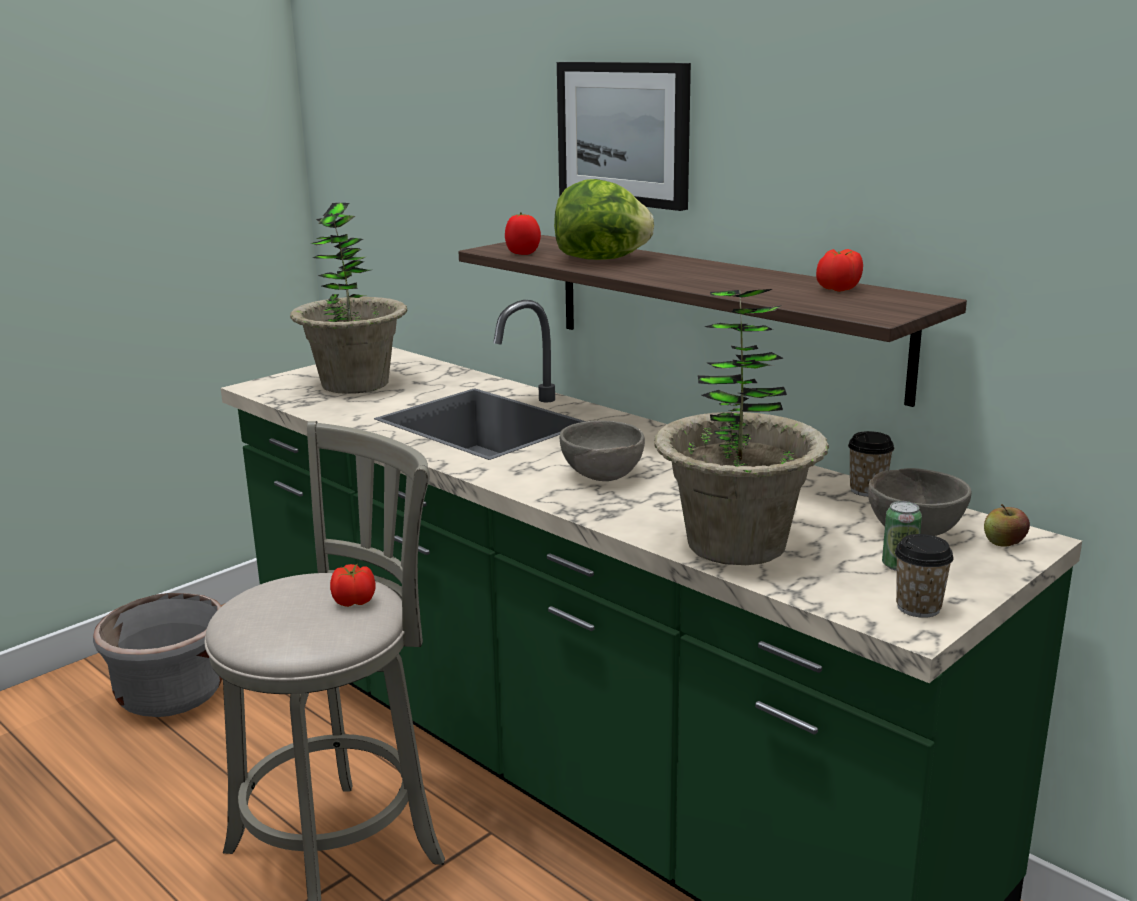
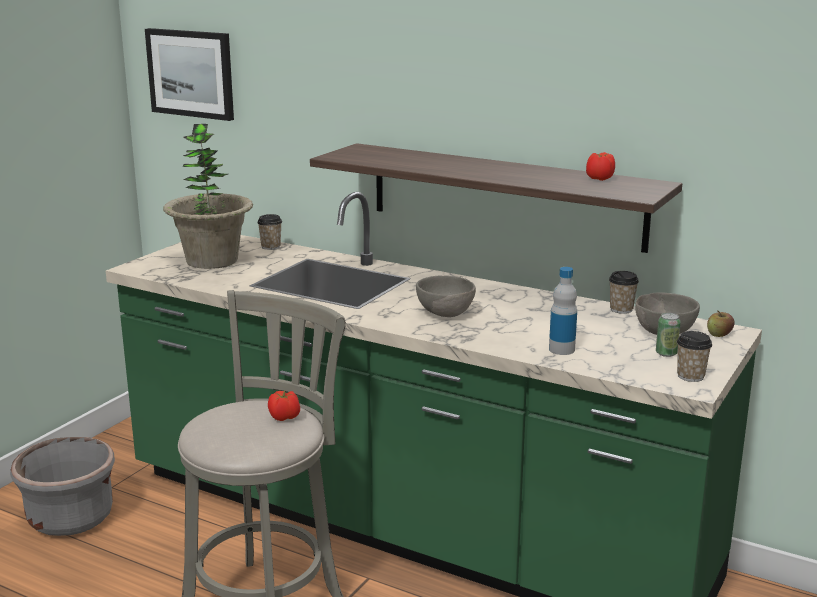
camera: 15 degrees left, 0 degrees up
(441, 371) = (271, 247): none -> cup
(522, 253) = (361, 159): tomato -> none
(602, 259) = (422, 162): lettuce -> none
(624, 133) = (427, 72): picture -> picture (191, 73)
(736, 544) = (561, 349): potted plant -> bottle

